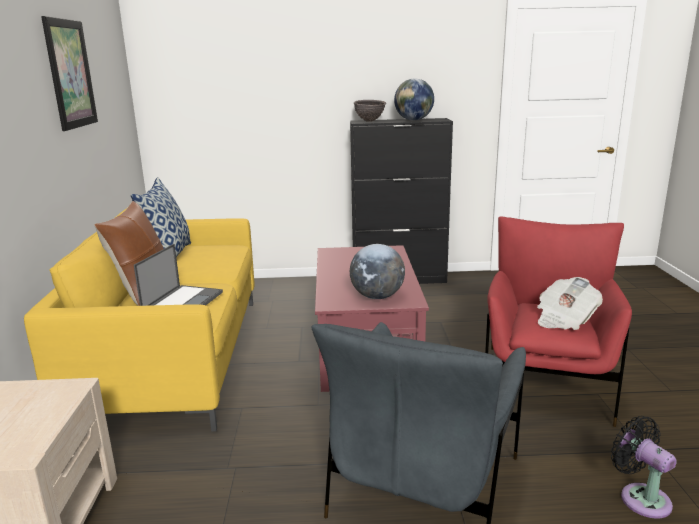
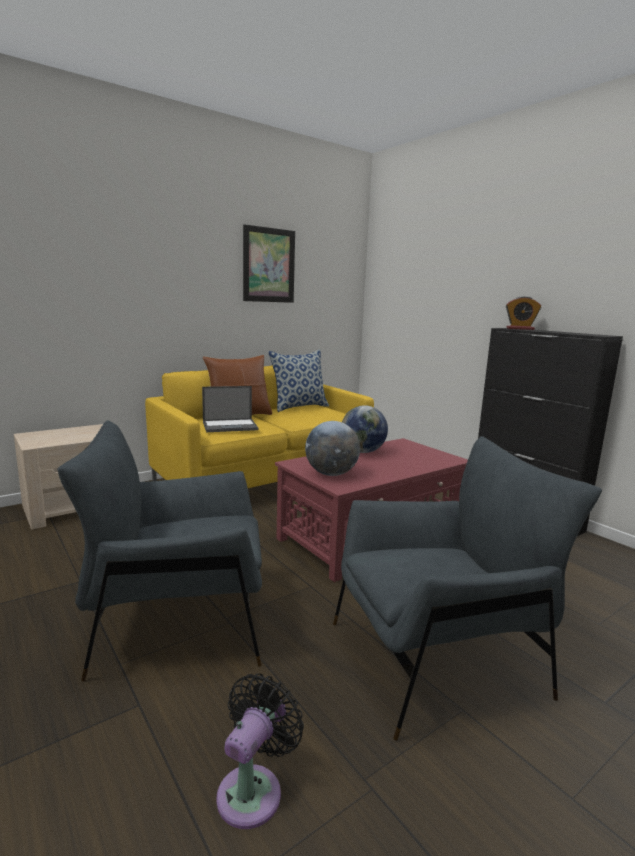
camera: 55 degrees right, 5 degrees down
(369, 121) = (520, 329): brown bowl -> alarm clock
(413, 120) = (567, 332): globe -> globe (362, 451)
(546, 382) = (437, 658): red armchair -> grey armchair
(564, 319) = (423, 570): newspaper -> none

